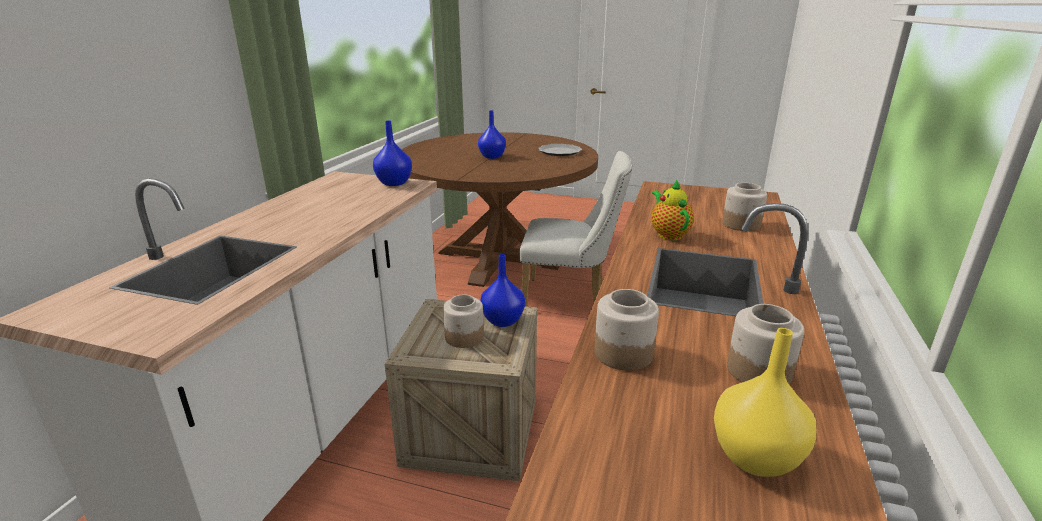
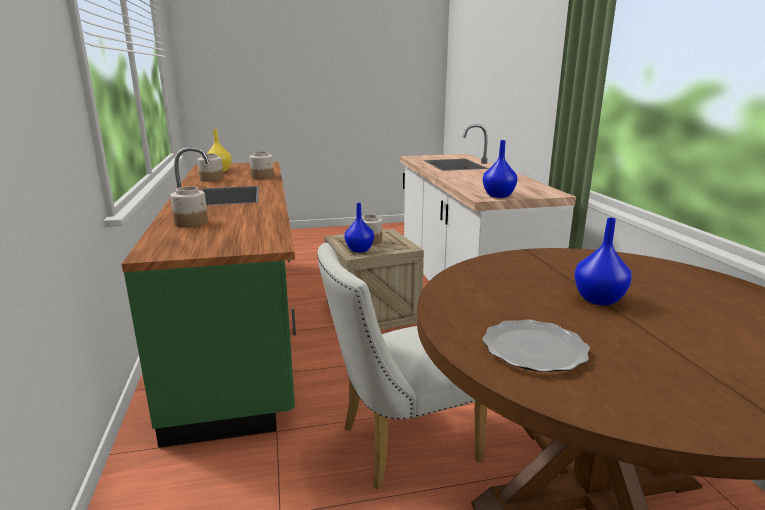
camera: 150 degrees right, 5 degrees down
(668, 234) = (252, 209): teapot -> none

